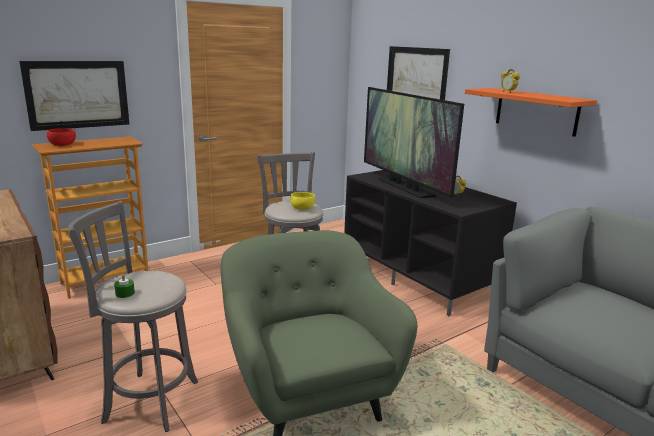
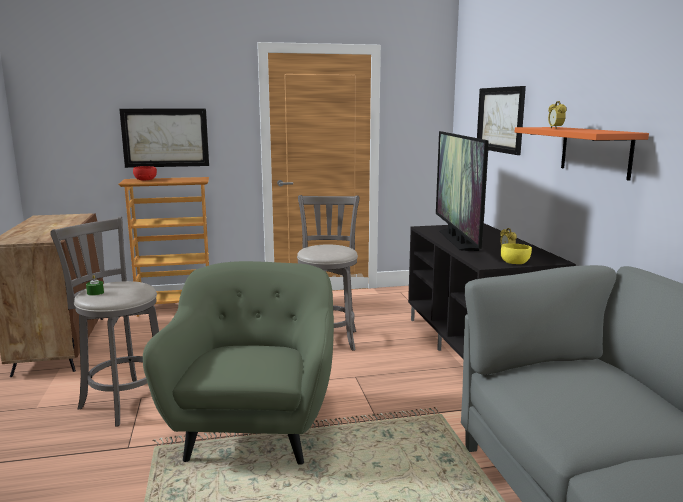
camera: 25 degrees right, 5 degrees down
(302, 208) = (332, 250): yellow bowl -> yellow bowl (515, 262)

